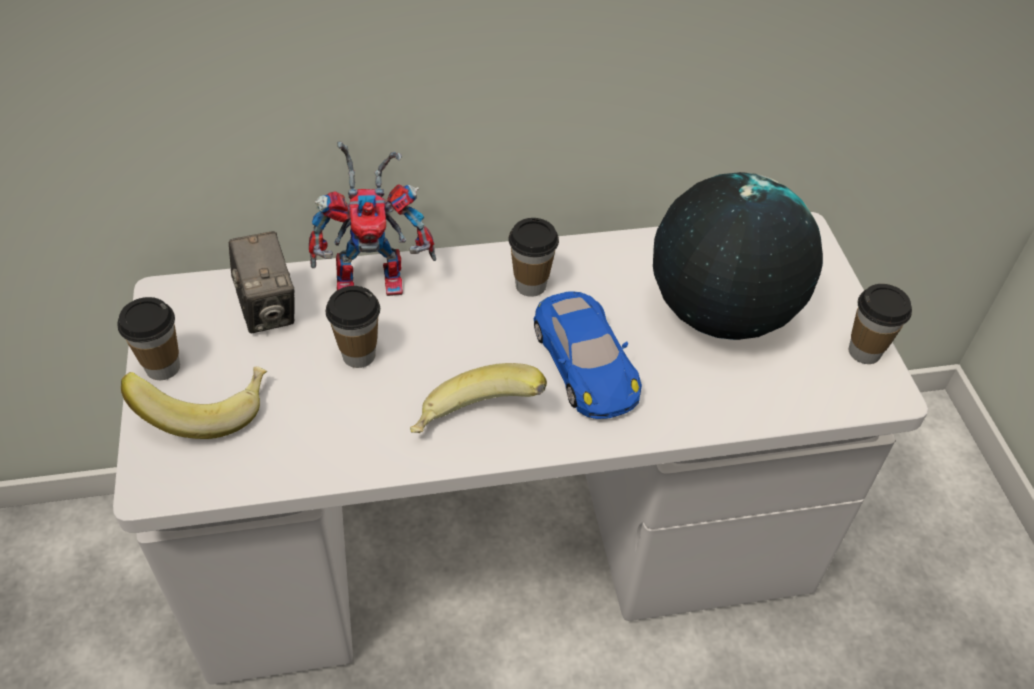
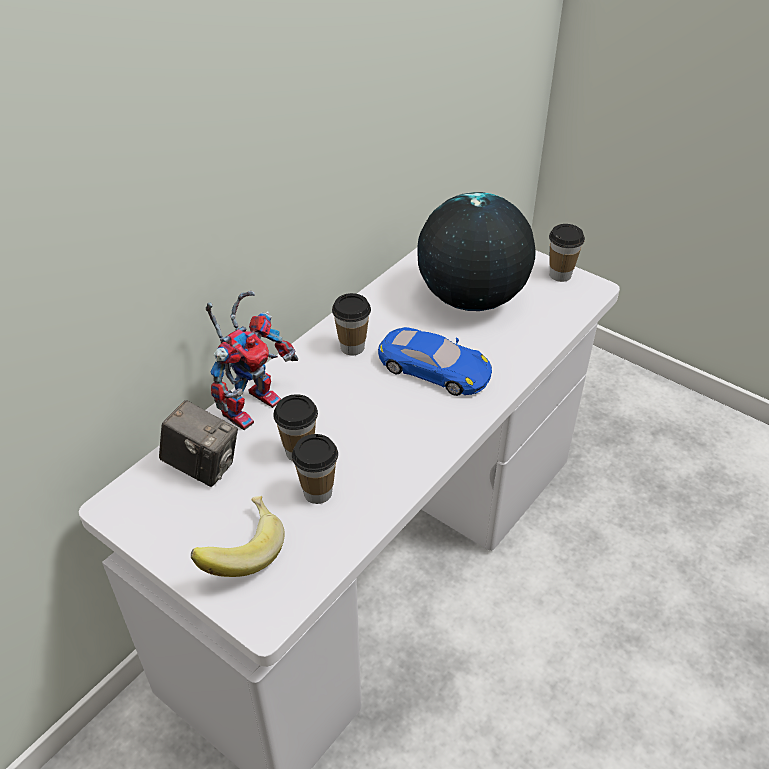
camera: 40 degrees left, 5 degrees down
(163, 367) = (174, 549): cup -> cup (318, 493)
(476, 424) = (417, 440): banana -> none

